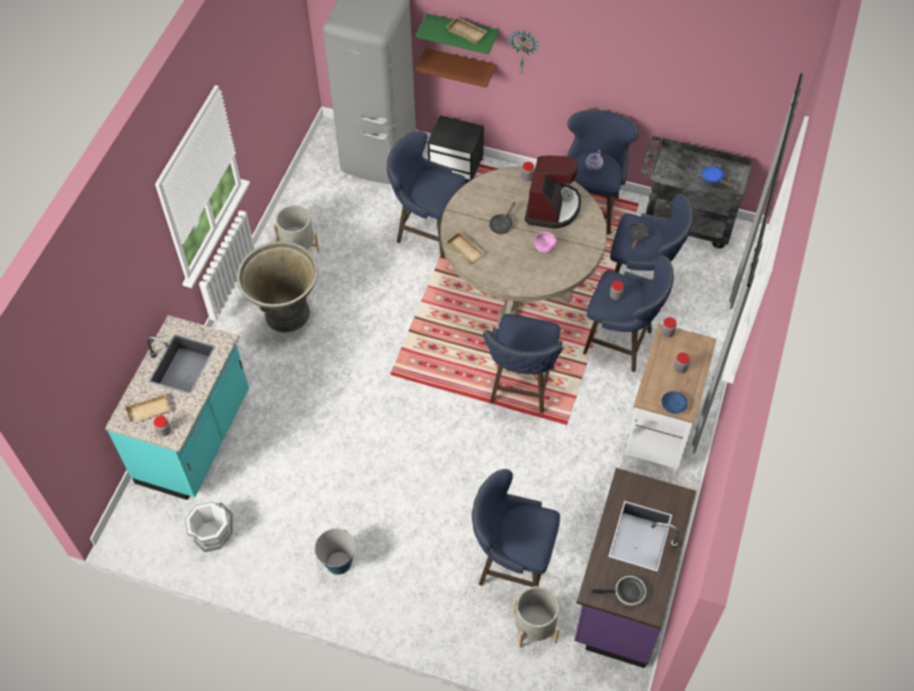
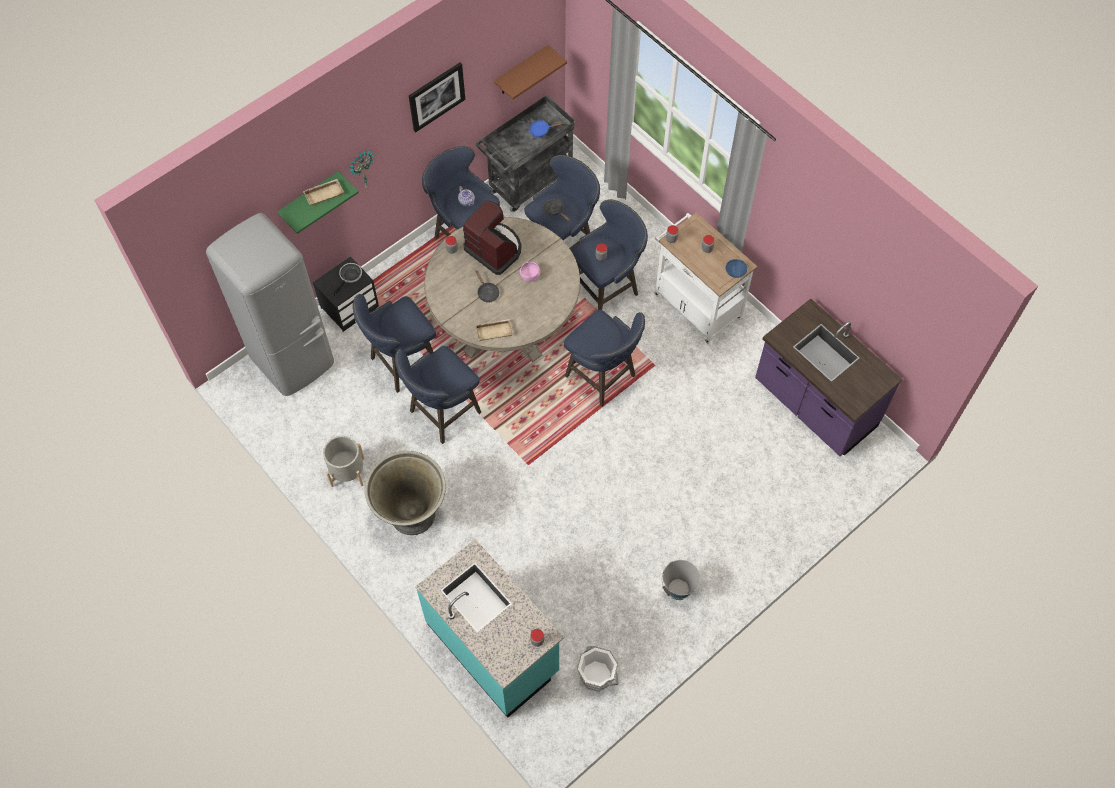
camera: 60 degrees left, 5 degrees up
(148, 412) = (509, 645): beige tray -> none
(460, 66) = (316, 227): brown shelf -> brown shelf (521, 71)
(511, 564) = (750, 467): blue stool -> blue stool (442, 414)
(534, 627) = (809, 479): grey planter -> none
(625, 47) = (436, 96): none -> picture
(626, 593) = (865, 385): frying pan -> frying pan (350, 277)

